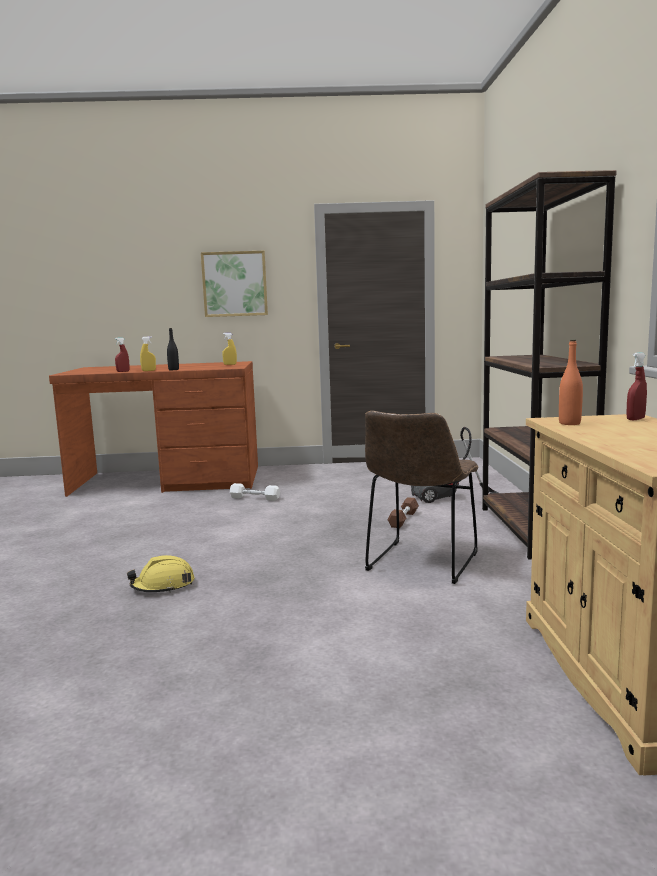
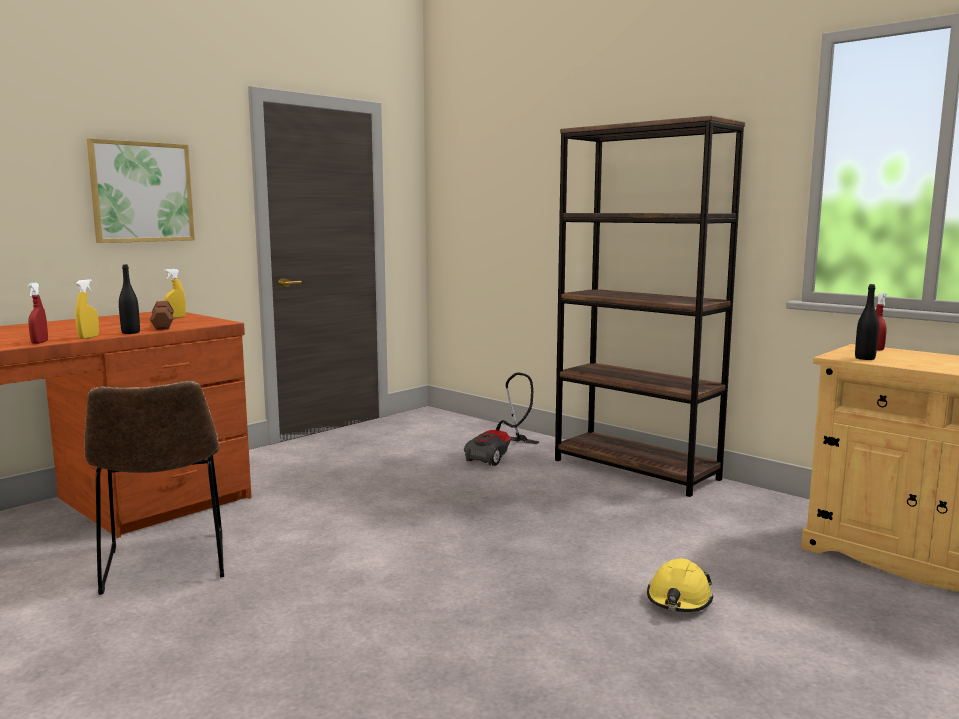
camera: 45 degrees left, 0 degrees up
(163, 586) = (454, 652): yellow hard hat -> yellow hard hat (679, 600)
(254, 498) = (288, 509): white dumbbell -> none
(403, 519) = (513, 489): brown dumbbell -> brown dumbbell (163, 324)
(421, 564) = (630, 528): brown chair -> brown chair (165, 566)
(569, 423) = (865, 358): orange bottle -> black bottle

